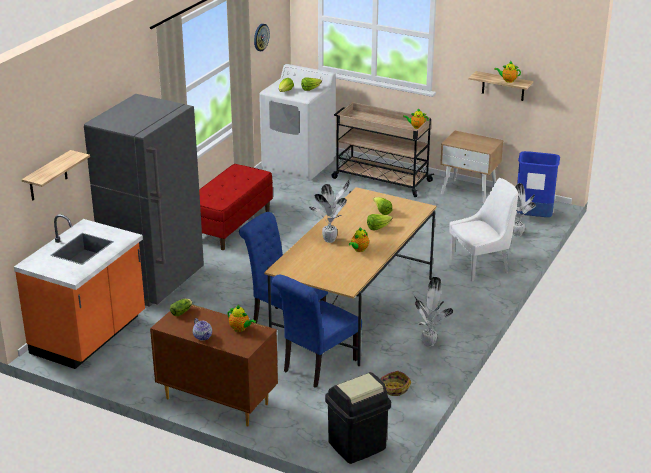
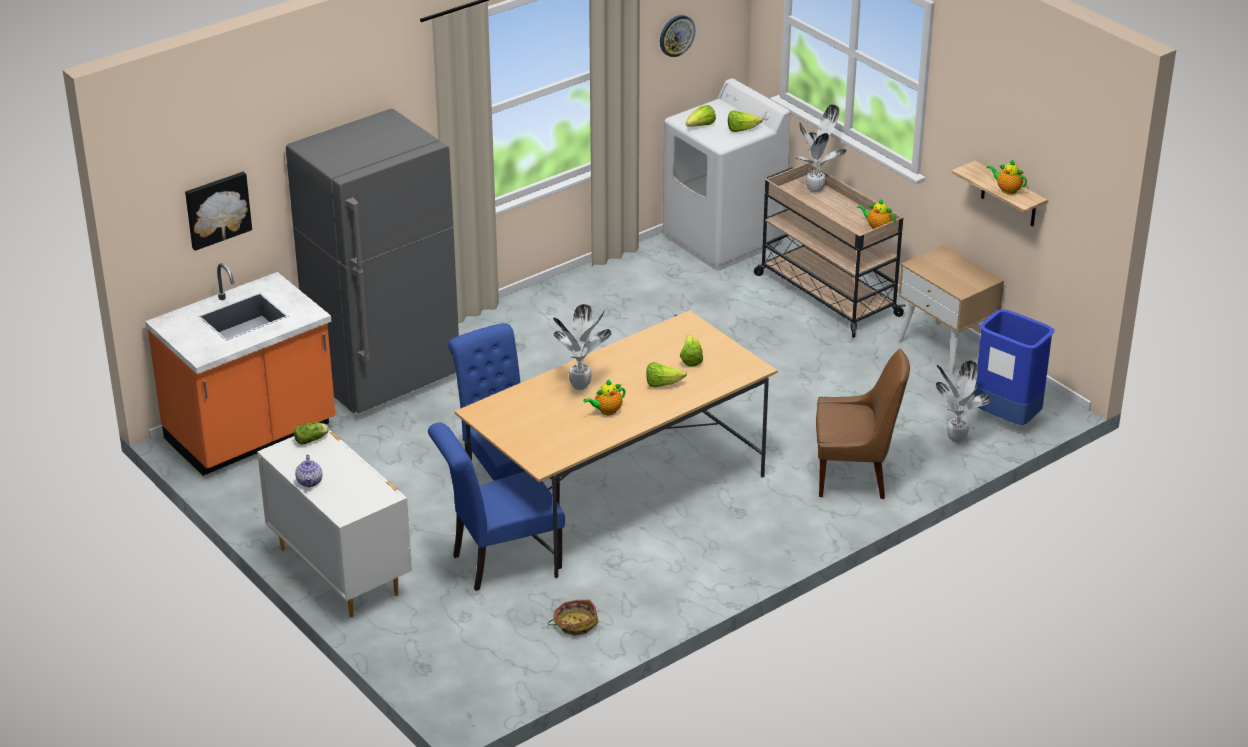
camera: 25 degrees right, 5 degrees up
(48, 176) = (217, 209): shelf -> picture
(216, 400) = (339, 570): brown dresser -> white dresser
(230, 225) = (549, 316): red bench -> none
(240, 329) = (363, 484): teapot -> none
(357, 446) = (464, 686): black trash can -> none
(429, 343) = (678, 572): potted plant -> potted plant (816, 189)
(481, 266) = (854, 476): white chair -> brown chair

